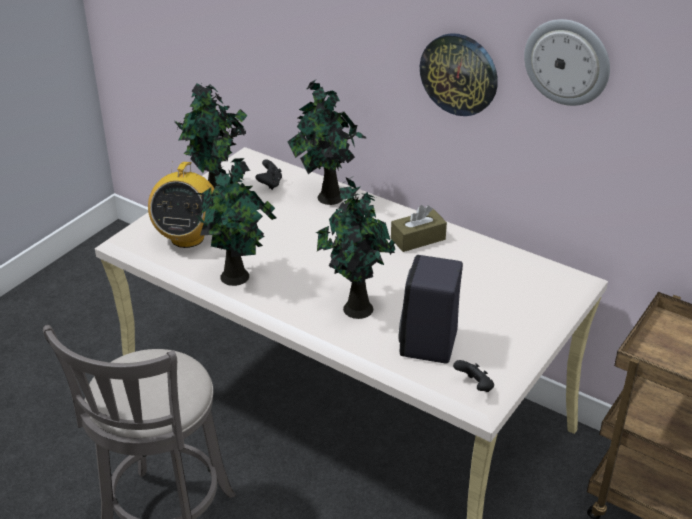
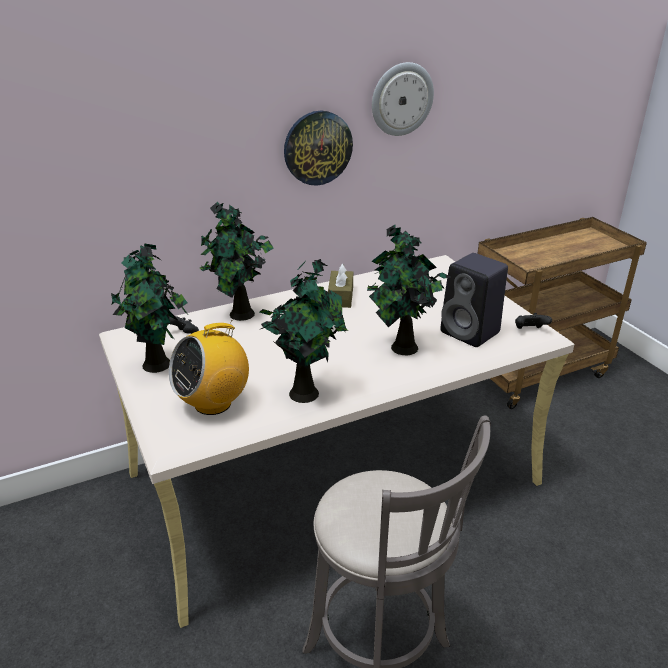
camera: 60 degrees left, 5 degrees down
(187, 237) = (213, 403): radio -> radio turned 105 degrees clockwise

